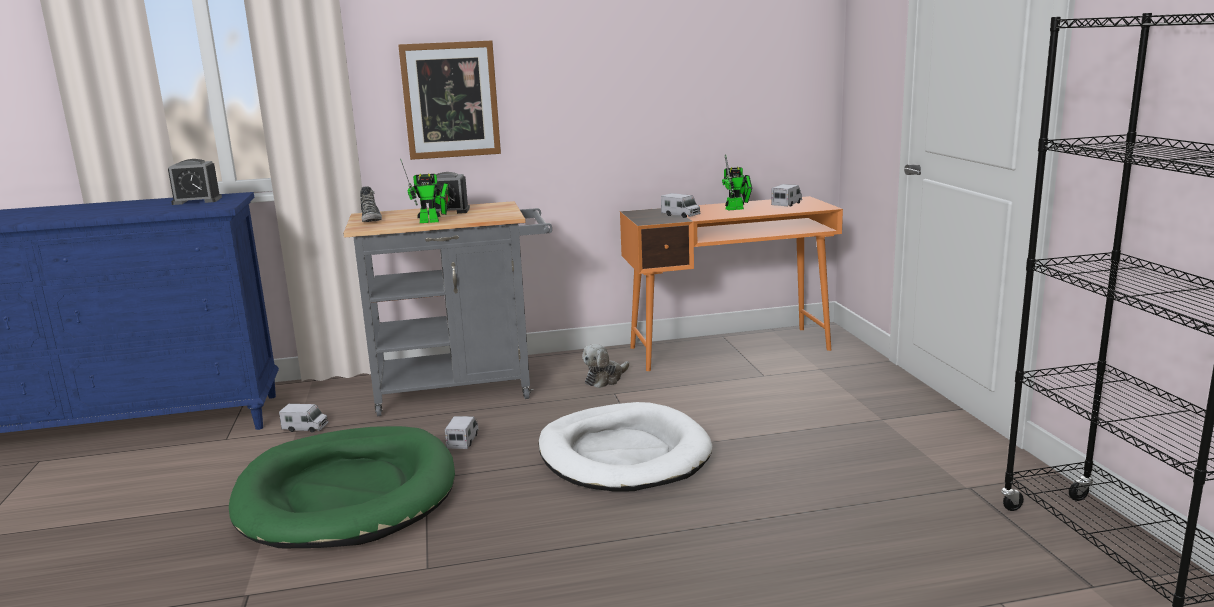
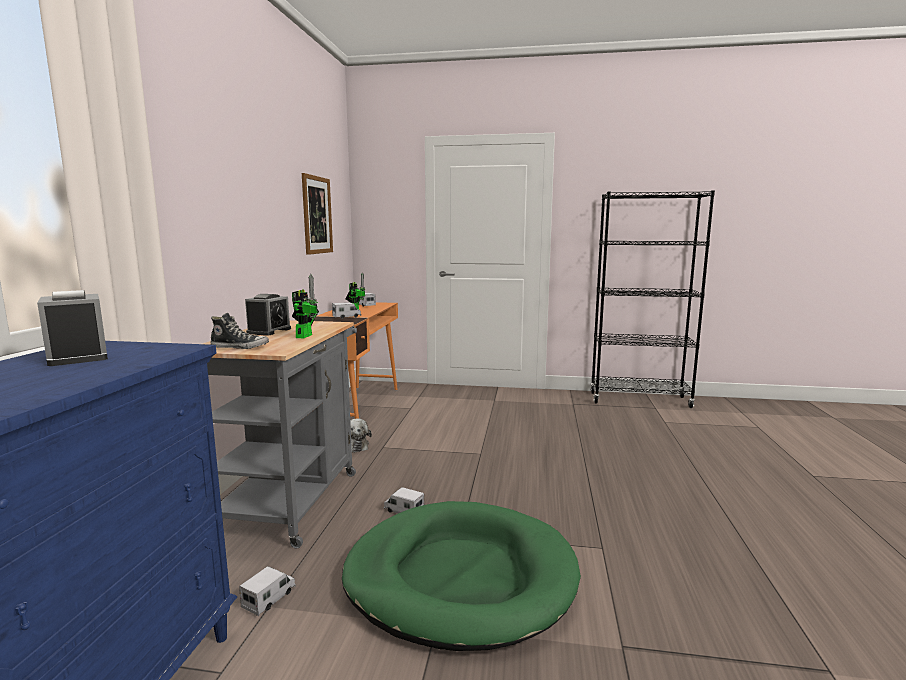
camera: 70 degrees left, 5 degrees down
(197, 201) = (78, 356): alarm clock -> alarm clock turned 45 degrees counterclockwise
(450, 100) = (207, 228): picture -> picture (317, 215)
(623, 454) = (481, 460): white dog bed -> none

